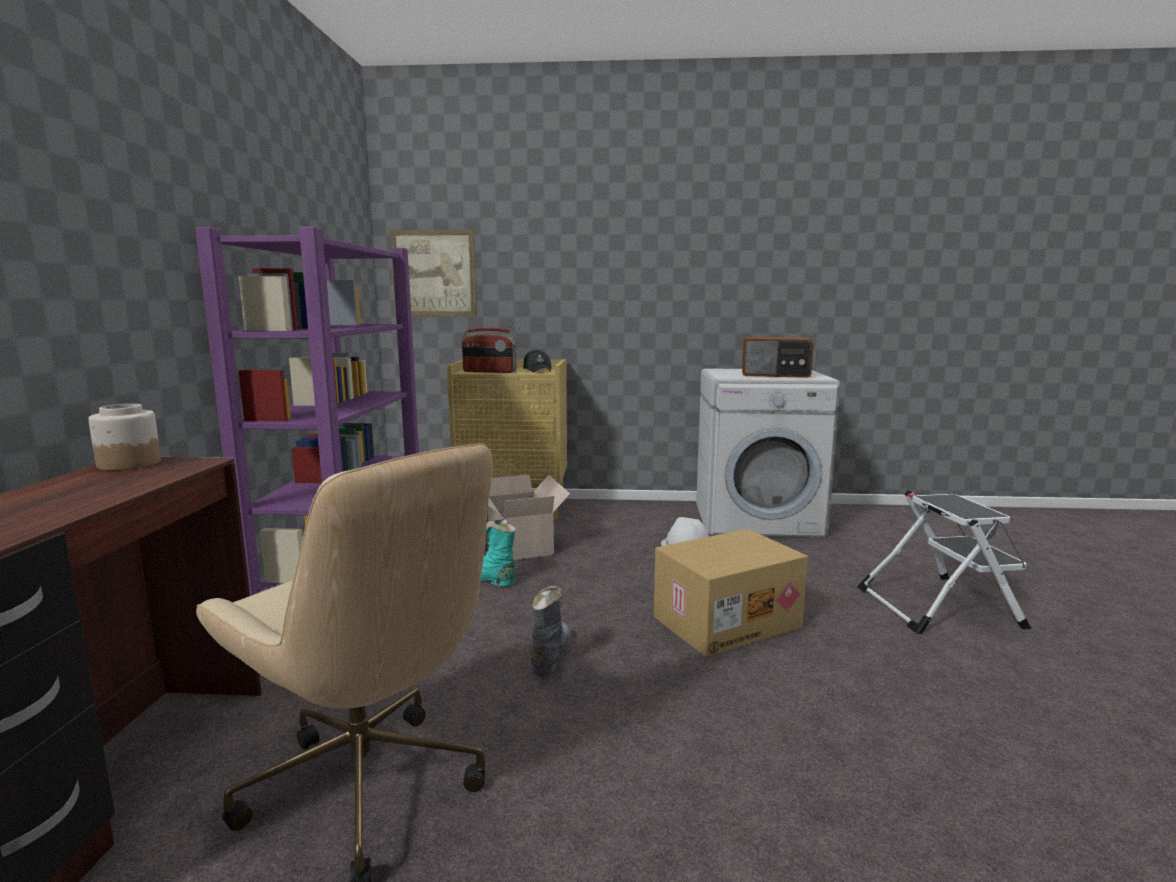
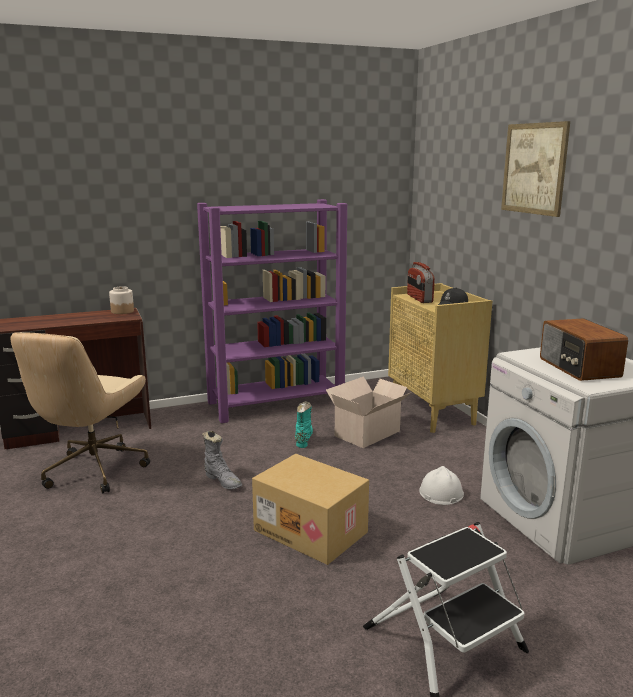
camera: 65 degrees right, 5 degrees up
(434, 273) = (434, 211): picture -> picture (534, 168)
(550, 656) = (223, 481): grey boot -> grey boot turned 60 degrees clockwise

